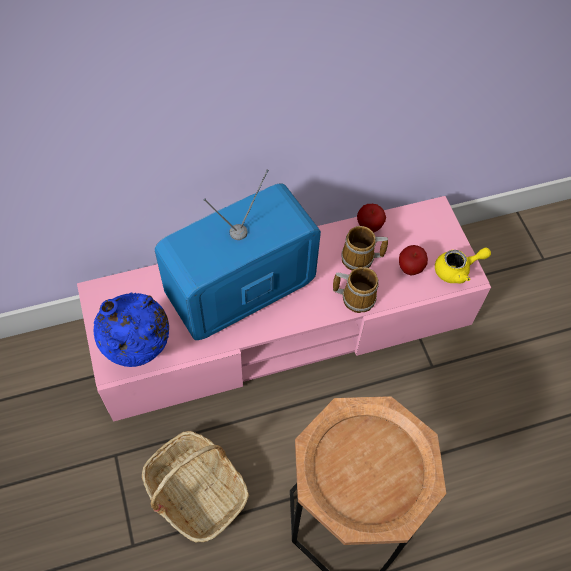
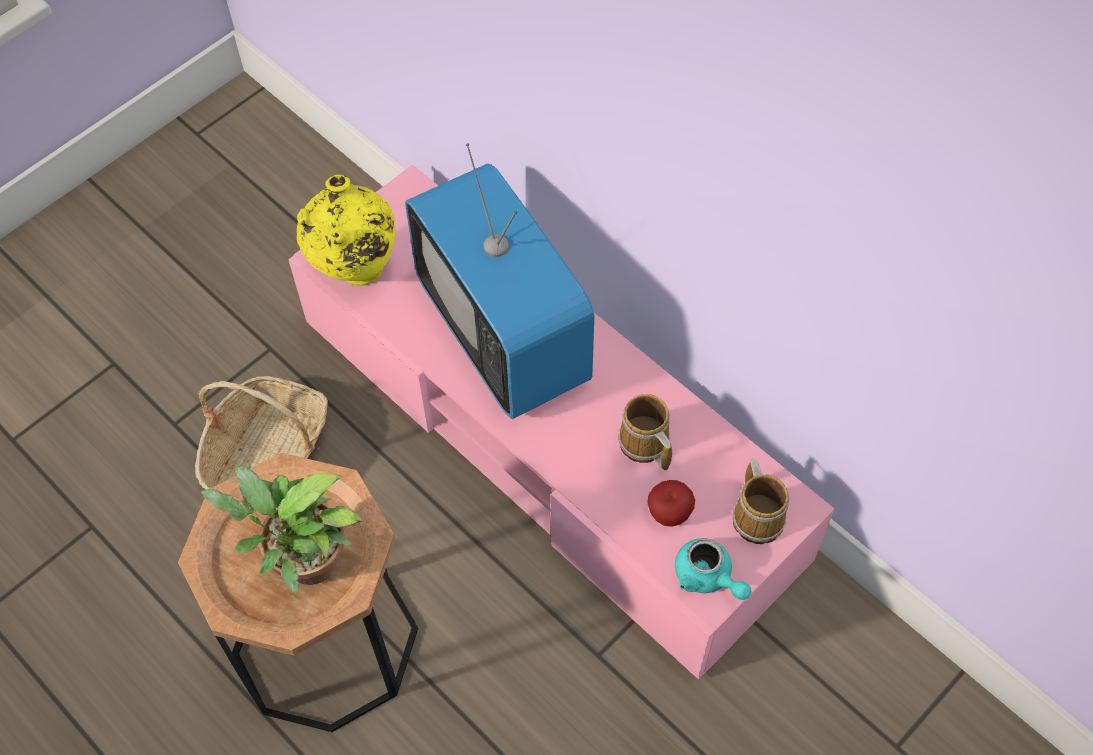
camera: 65 degrees right, 0 degrees up
(140, 354) = (356, 274): blue vase -> yellow vase
(241, 292) = (504, 334): television -> television turned 150 degrees counterclockwise
(356, 297) = (580, 467): mug -> mug (758, 516)
(369, 227) = (706, 433): apple -> none
(381, 462) = (303, 563): none -> potted plant
(457, 270) = (708, 577): yellow teapot -> turquoise teapot

